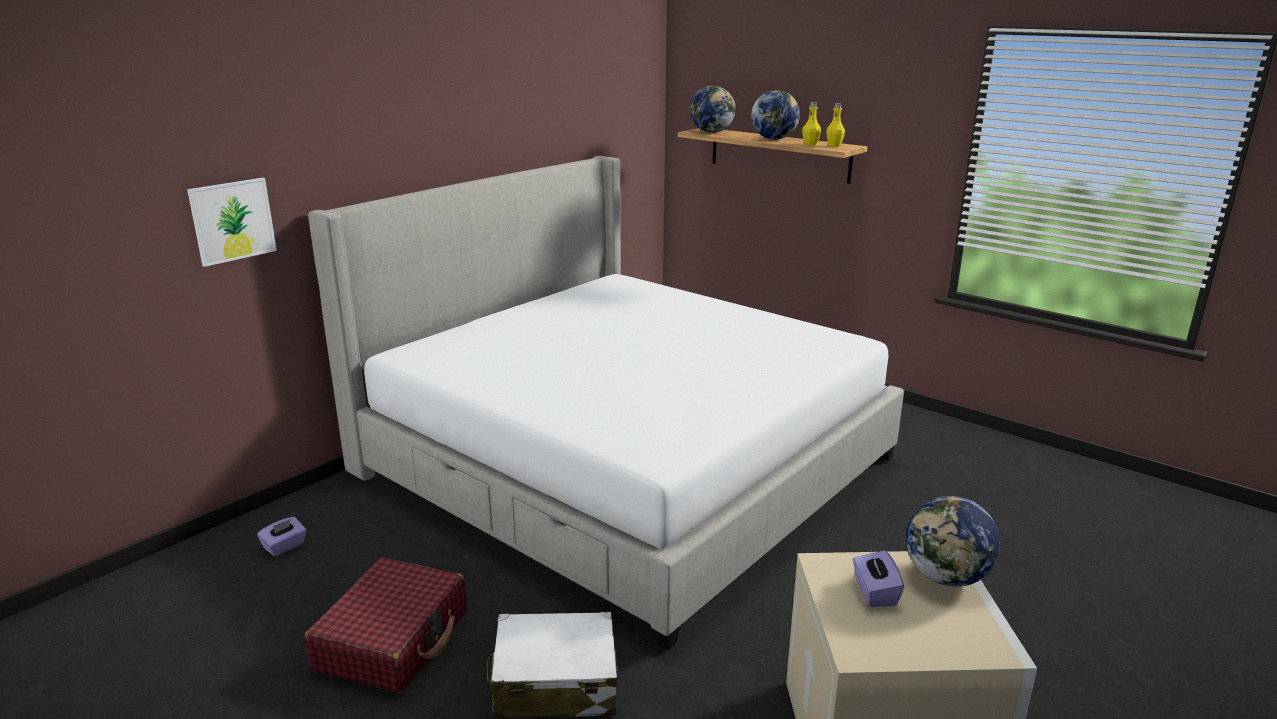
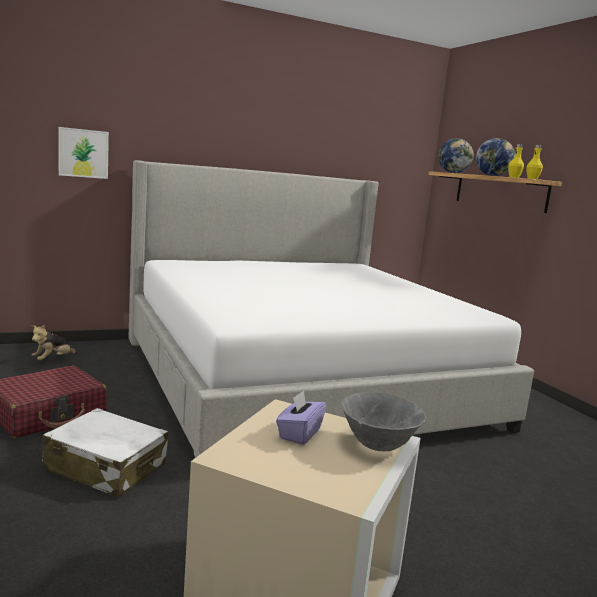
camera: 25 degrees right, 10 degrees down
(285, 547) = (53, 359): purple tissue box -> plush toy
(946, 577) = (378, 446): globe -> grey bowl

